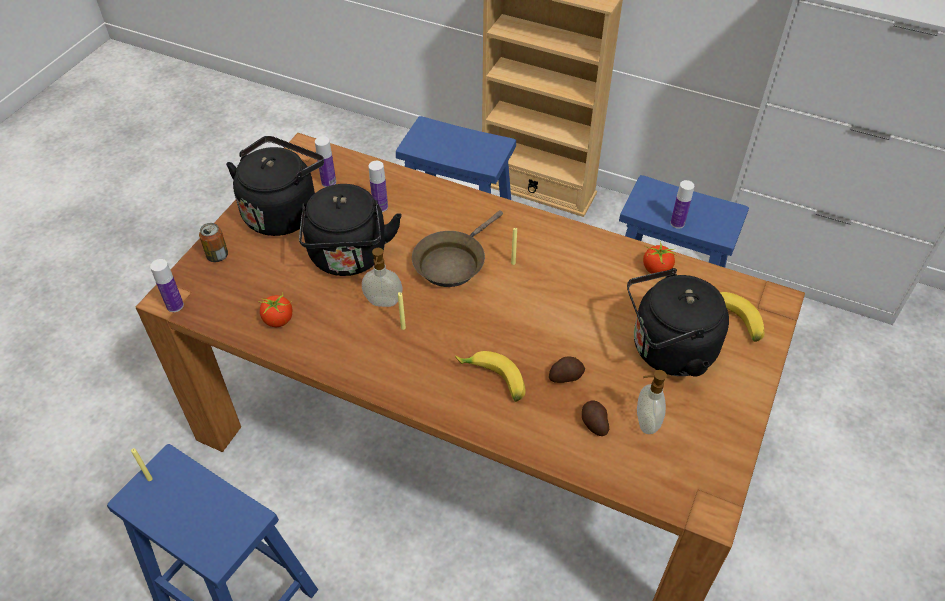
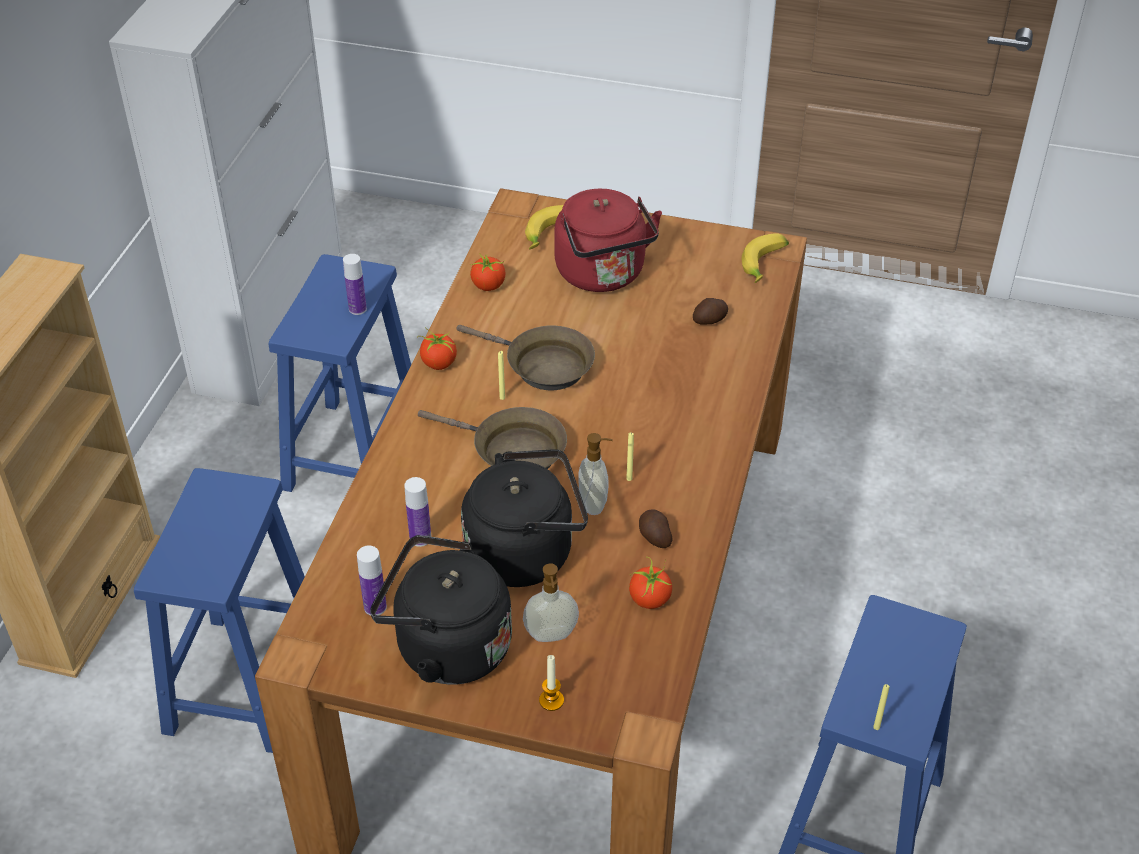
camera: 100 degrees left, 5 degrees down
(175, 305) = (656, 720): bottle -> none
(217, 256) = (551, 700): can -> candle
(492, 381) = (682, 396): banana -> banana (765, 265)
(547, 292) = (542, 365): none -> brown frying pan
(560, 230) = (438, 363): none -> tomato
(565, 376) = (658, 343): potato -> potato (654, 537)
(645, 422) = (697, 287): soap dispenser -> soap dispenser (551, 635)
(668, 351) = (603, 275): black kettle -> red kettle

